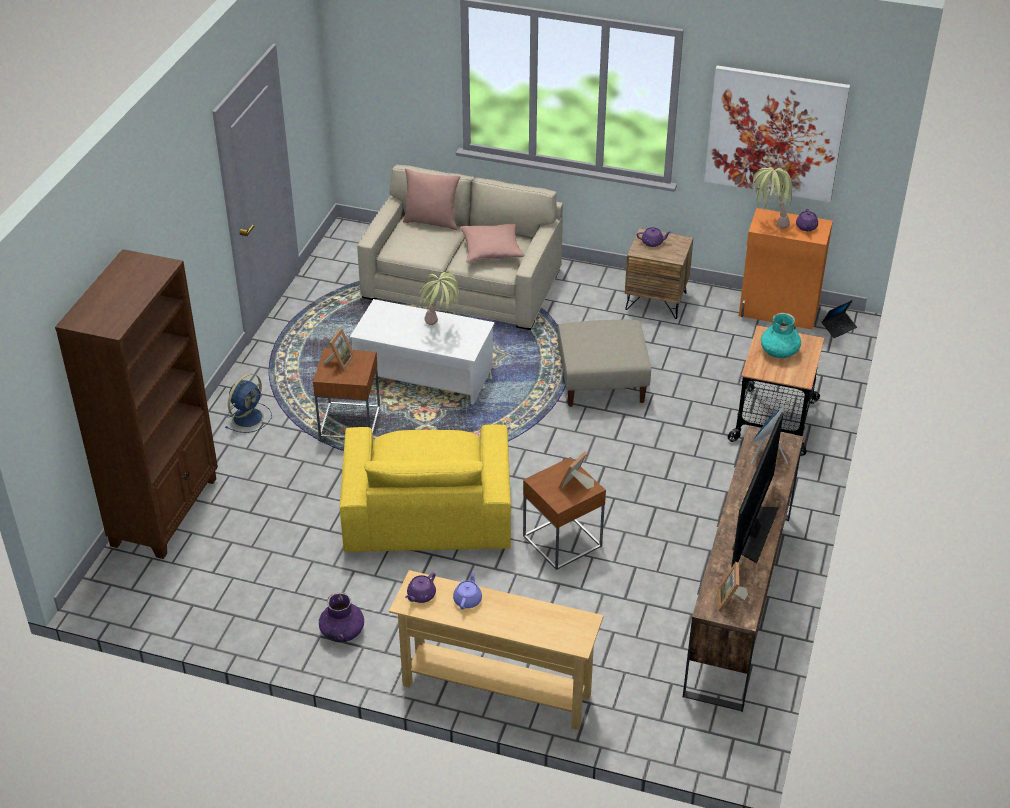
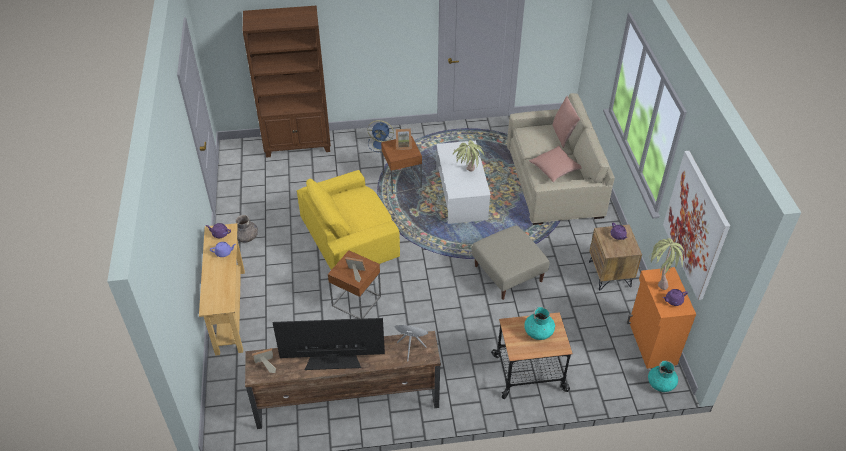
camera: 65 degrees right, 5 degrees up
(342, 631) = (246, 237): purple vase -> grey vase
(838, 327) = (661, 384): laptop -> turquoise vase

